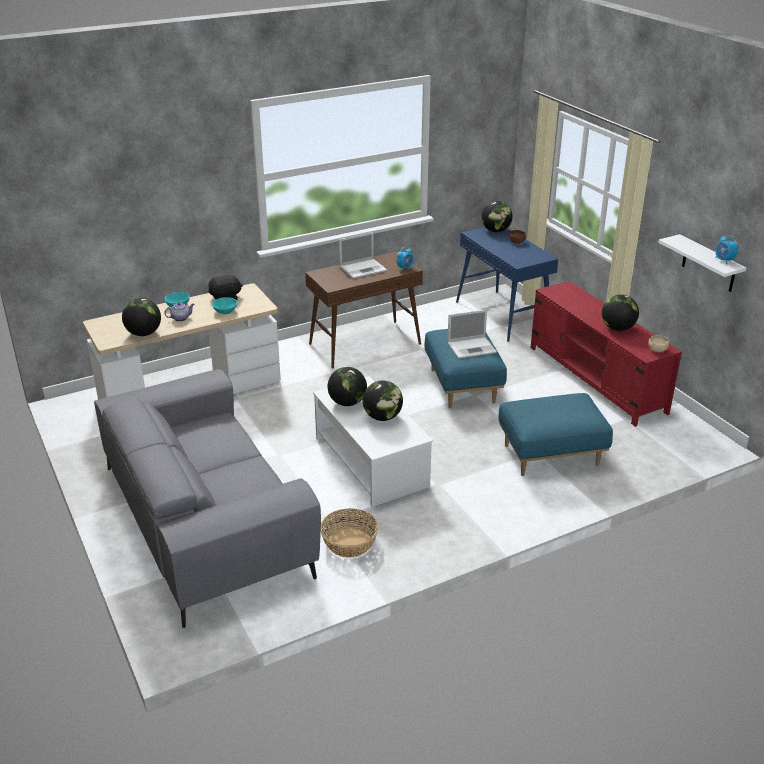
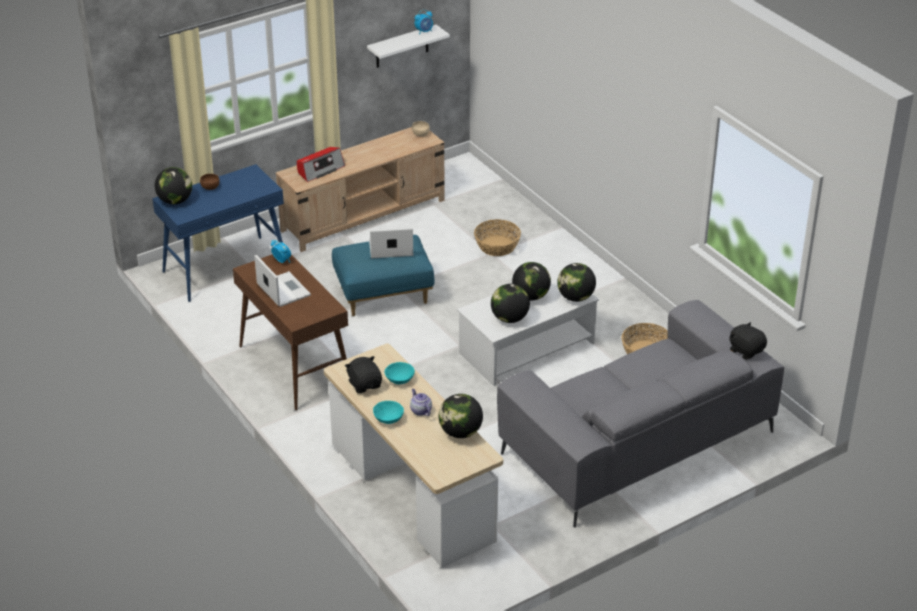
camera: 95 degrees left, 5 degrees up
(205, 521) = (746, 350): none -> black plush toy
(472, 347) = (390, 248): laptop -> laptop turned 75 degrees counterclockwise
(551, 455) = (496, 246): blue ottoman -> basket
(576, 299) = (320, 169): none -> radio
(596, 379) = (364, 215): red tv stand -> beige tv stand
(617, 328) = (381, 151): globe -> globe (575, 297)

